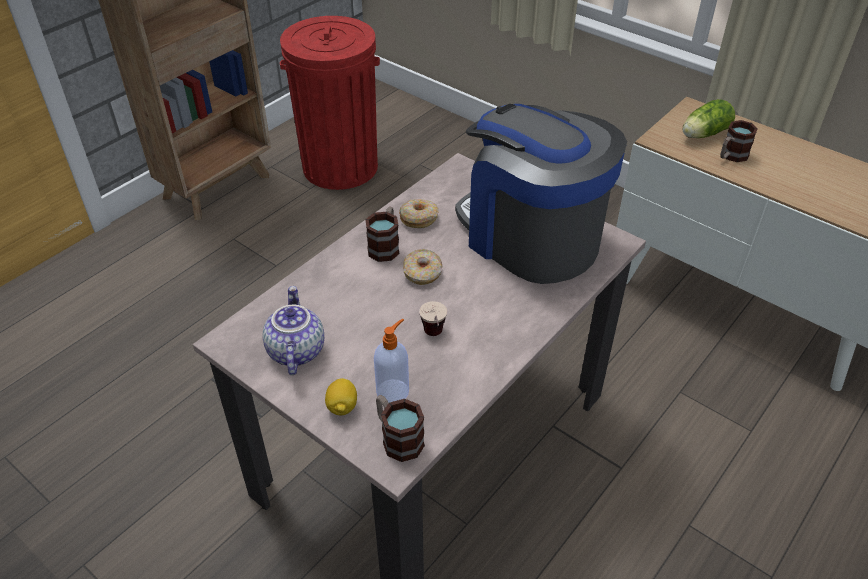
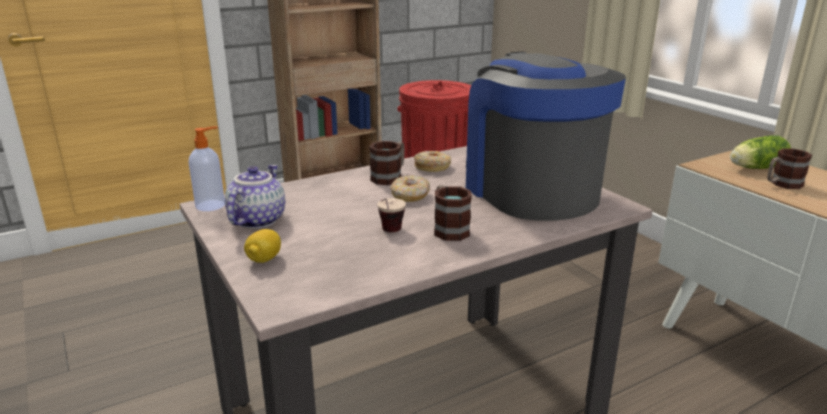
camera: 20 degrees right, 20 degrees down
(393, 391) = (321, 259): soap dispenser -> soap dispenser (211, 205)
(397, 438) = (296, 290): mug -> mug (448, 229)

